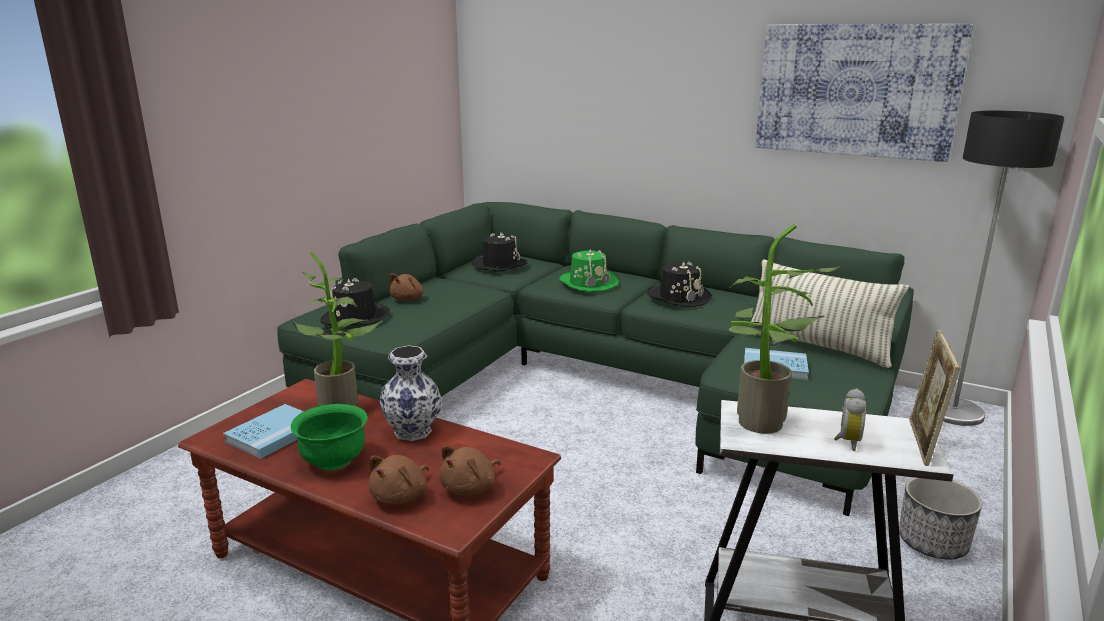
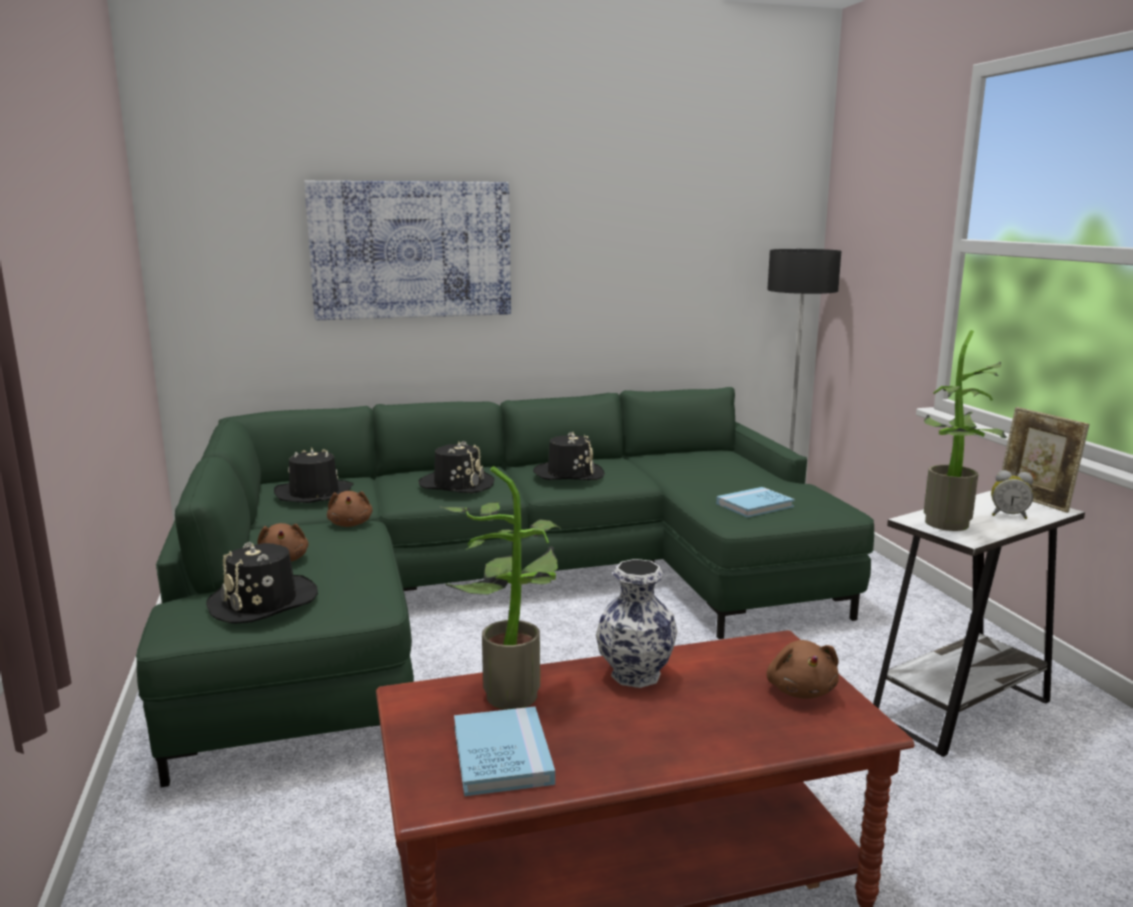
camera: 45 degrees left, 5 degrees down
(334, 461) = (635, 740): green bowl -> none
(401, 496) = (771, 729): brown plush toy -> brown plush toy (350, 524)
(588, 283) = (457, 484): green hat -> black hat
(817, 347) = (745, 482): pillow -> none
(846, 442) = (1008, 515): alarm clock -> alarm clock turned 135 degrees clockwise
(856, 90) = (663, 237): picture -> picture (411, 250)
(933, 543) = (922, 613): planter -> none

